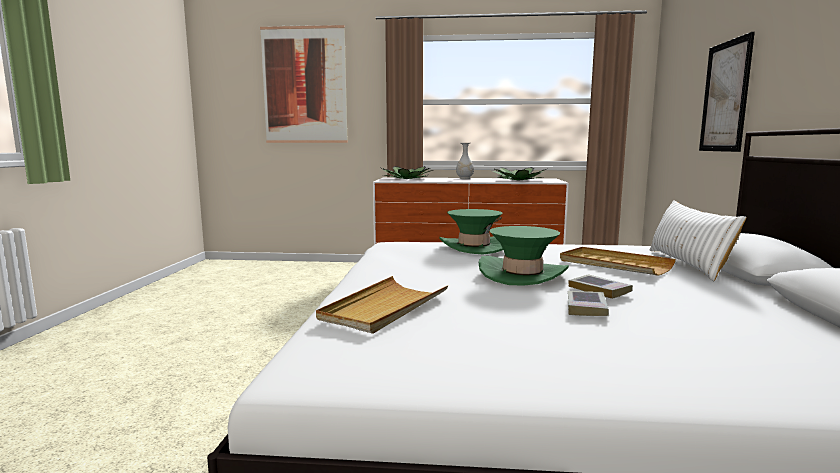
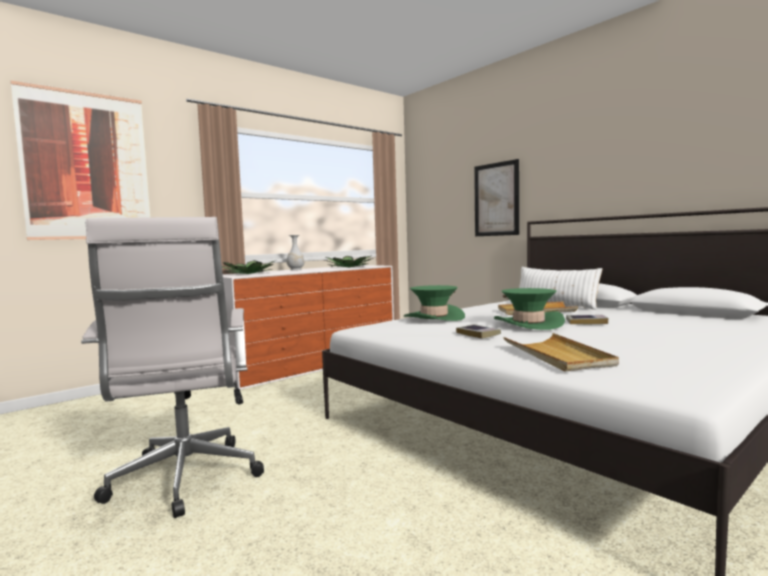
camera: 45 degrees left, 5 degrees down
(224, 328) = (185, 481): none -> white office chair
(586, 308) = (617, 330): book -> book (478, 334)

